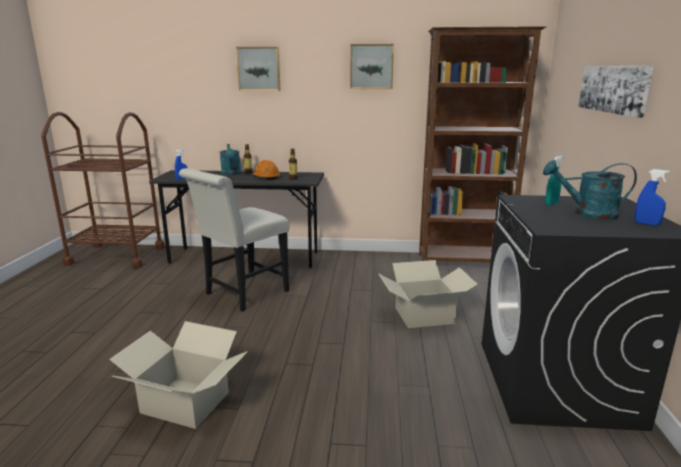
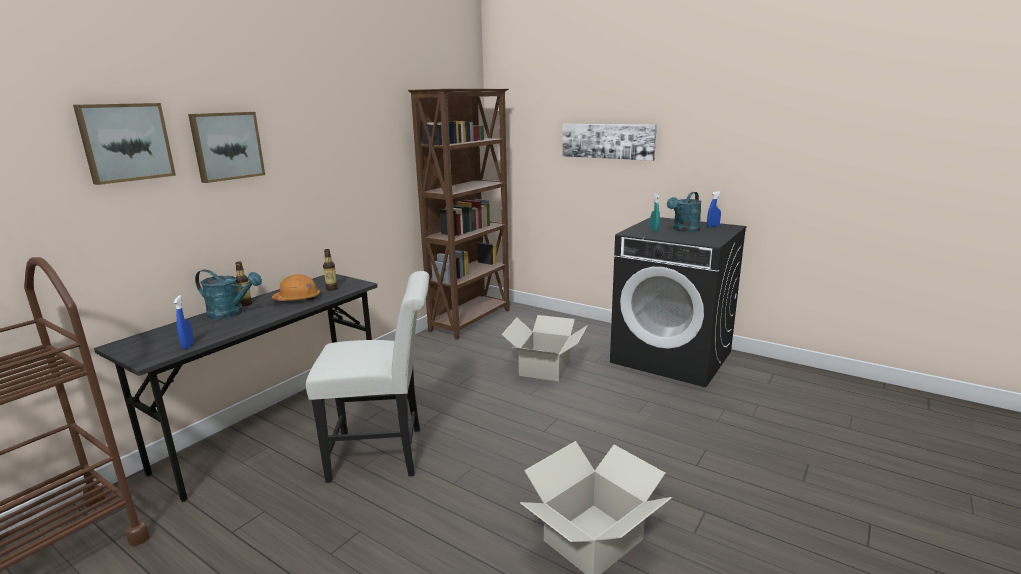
camera: 60 degrees left, 0 degrees up
(242, 294) = (385, 453): white chair -> white chair turned 75 degrees counterclockwise
(371, 66) = (359, 132): picture -> picture (125, 142)

